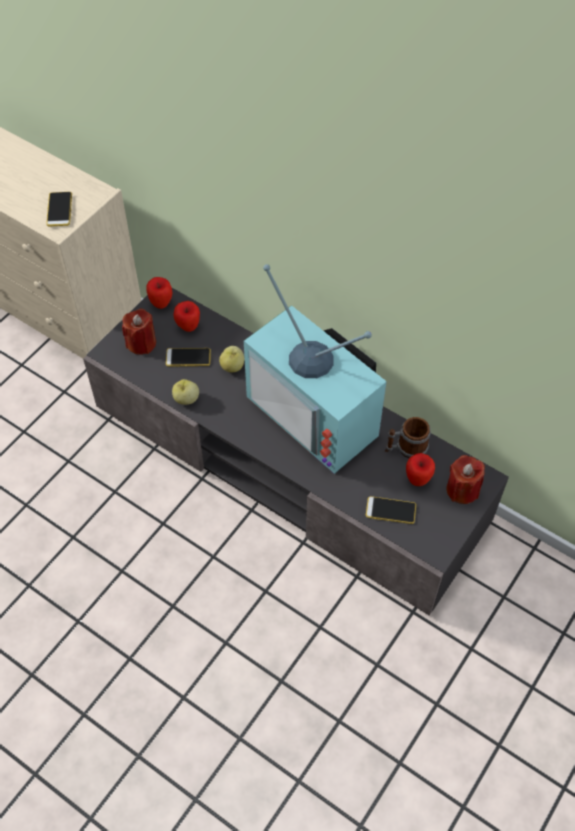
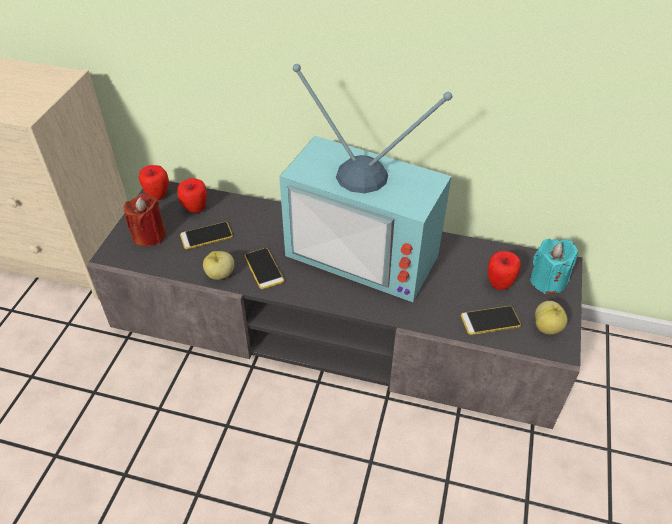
camera: 20 degrees left, 10 degrees down
(59, 209) = (21, 97): phone -> phone (264, 269)
(233, 366) = (258, 232): apple -> apple (547, 327)
(406, 448) = (471, 259): mug -> none
(462, 490) = (547, 281): red candle -> turquoise candle

